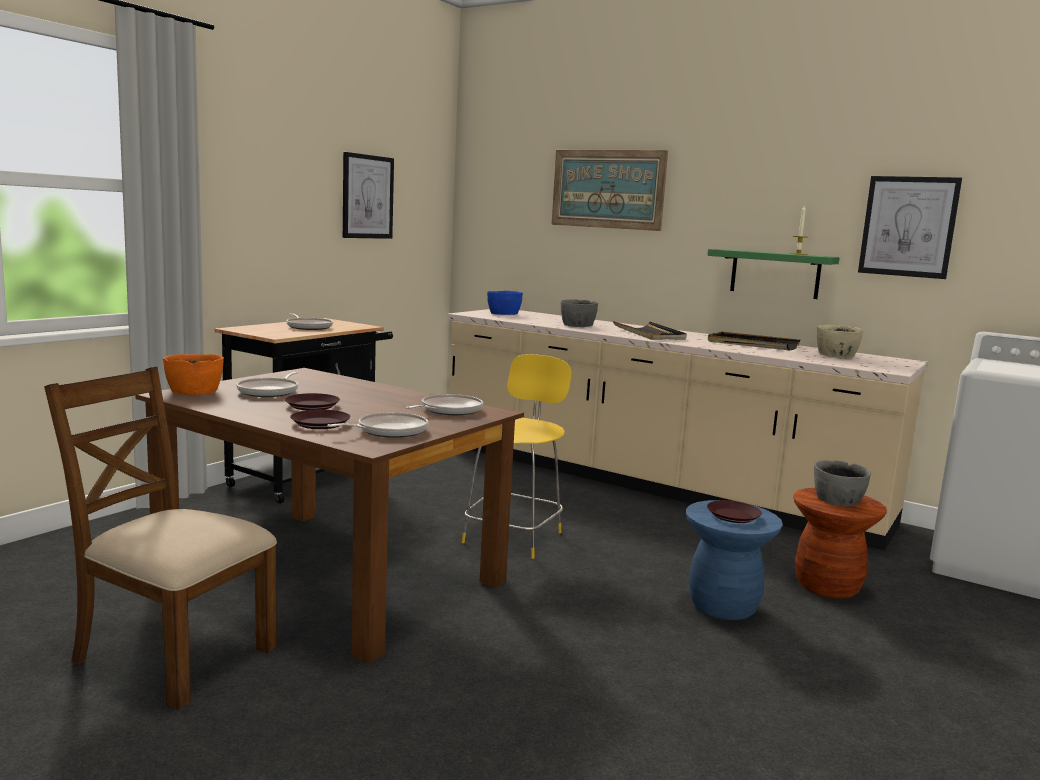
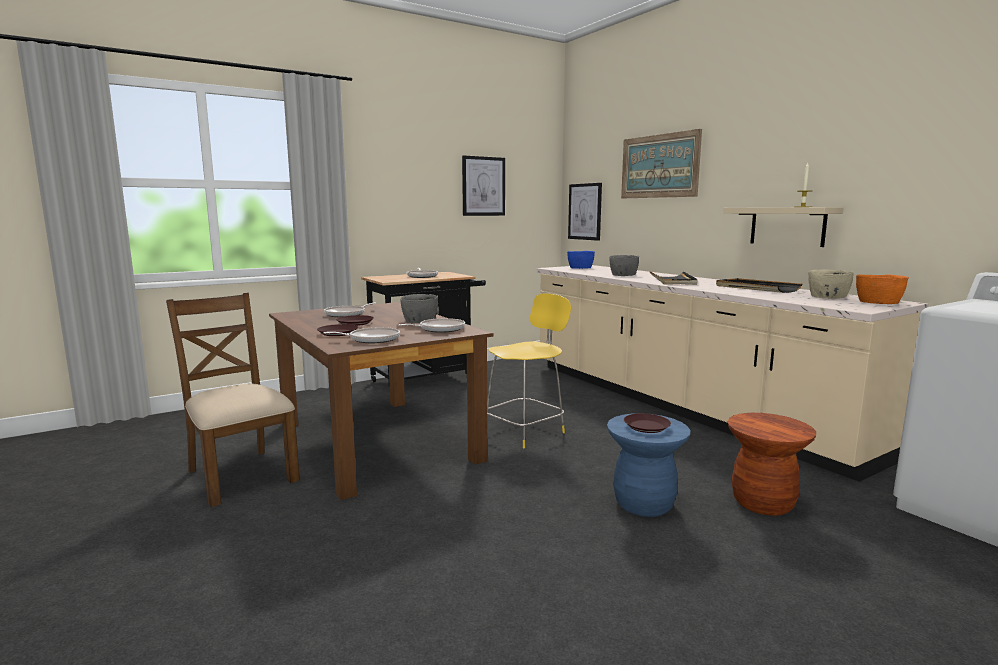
camera: 25 degrees right, 0 degrees up
(194, 391) = (303, 313): orange bowl -> orange bowl (877, 302)
(775, 273) = (787, 226): green shelf -> beige shelf
(838, 500) = (770, 424): grey bowl -> grey bowl (419, 320)
(908, 226) = (909, 173): picture -> picture (585, 211)

